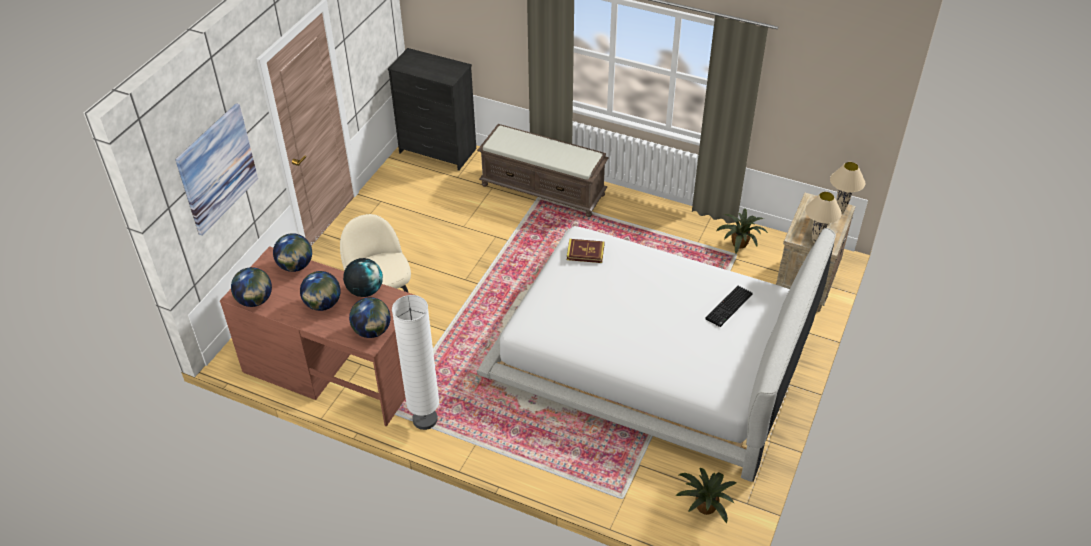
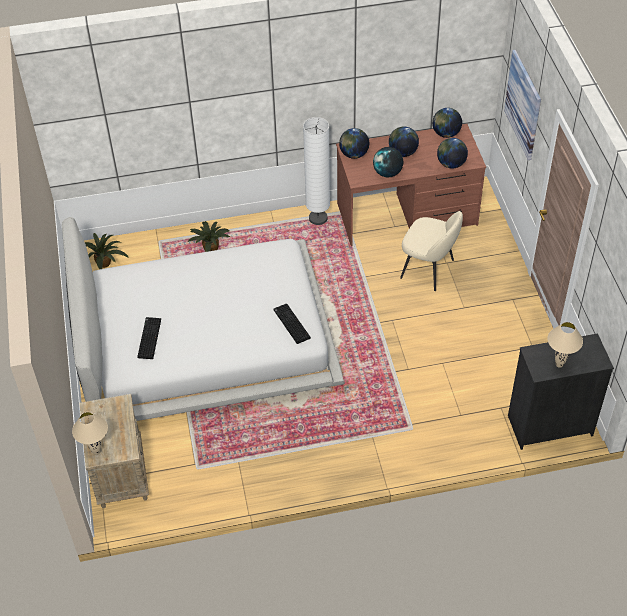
camera: 145 degrees right, 5 degrees up
(544, 189) = (415, 439): brown bench -> none
(585, 253) = (290, 324): book -> keyboard
(740, 244) = (200, 482): potted plant -> potted plant (210, 248)
(816, 241) = (102, 407): beige table lamp -> beige table lamp (559, 365)

